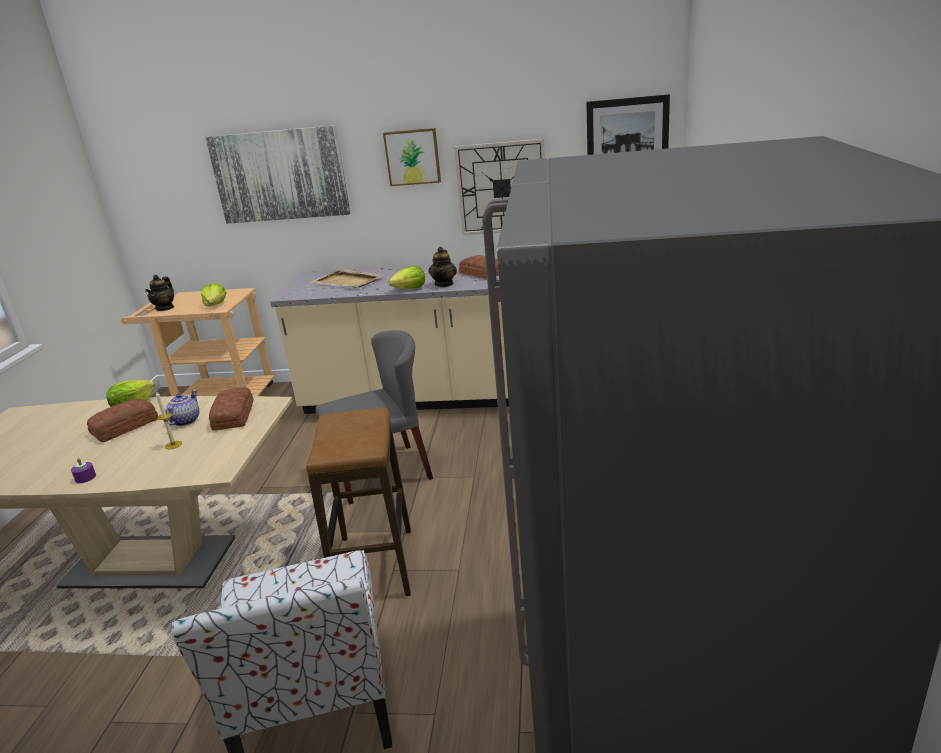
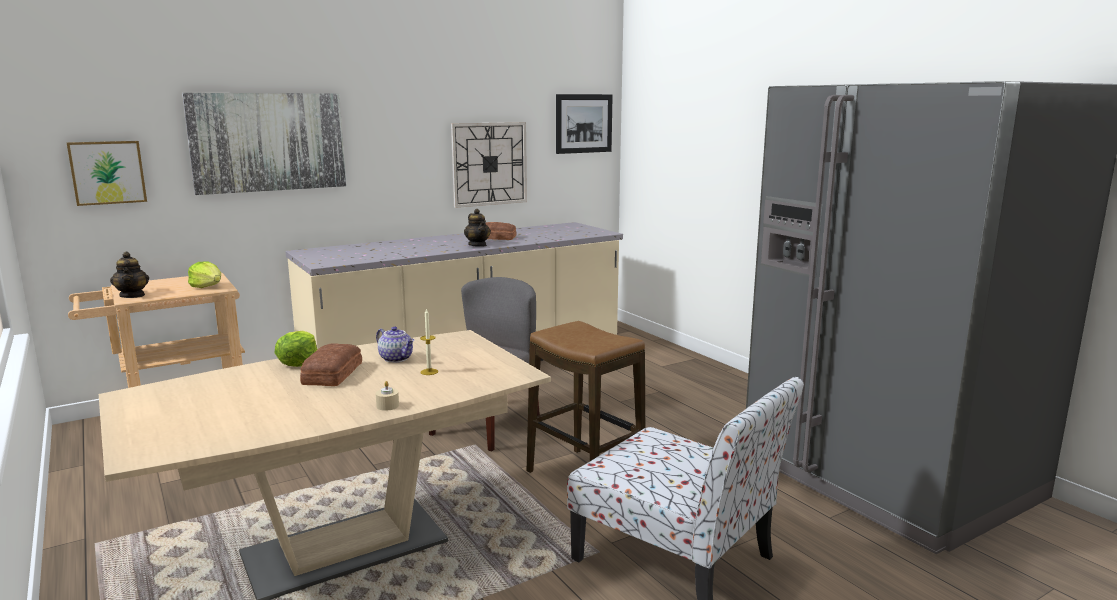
camera: 40 degrees left, 10 degrees down
(85, 477) = (387, 406): purple candle -> beige candle
(185, 421) = (397, 358): teapot -> teapot turned 150 degrees clockwise
(235, 415) = (443, 347): bread -> none
(348, 281) = (368, 251): beige tray -> none
(410, 289) = (452, 250): lettuce -> none
(412, 157) = (412, 131): picture -> picture (107, 172)

